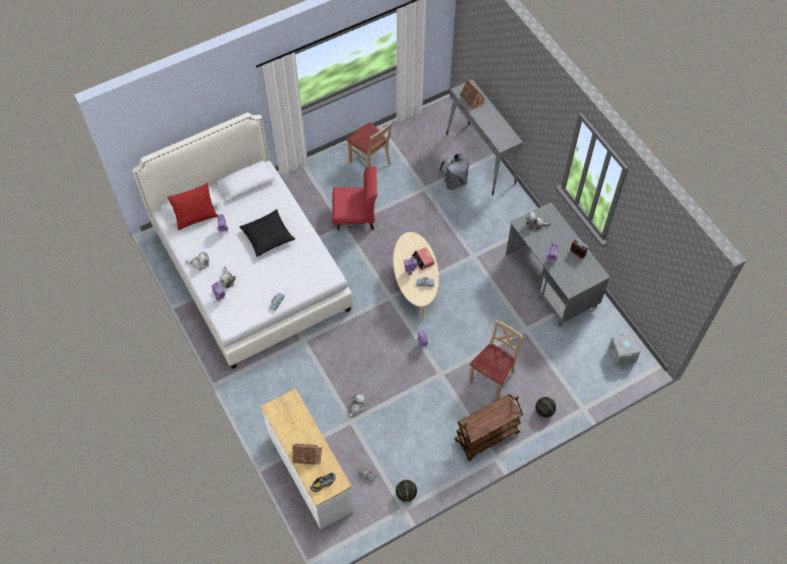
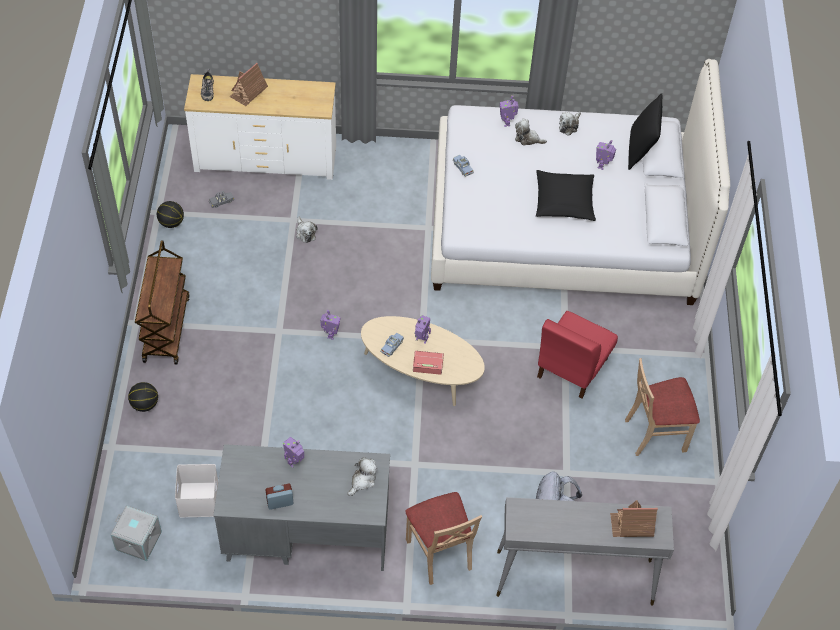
camera: 120 degrees right, 5 degrees down
(196, 217) = (641, 149): red pillow -> black pillow
(492, 377) = (231, 379): beige chair -> beige chair (440, 553)
(576, 343) = (198, 499): none -> white storage box

